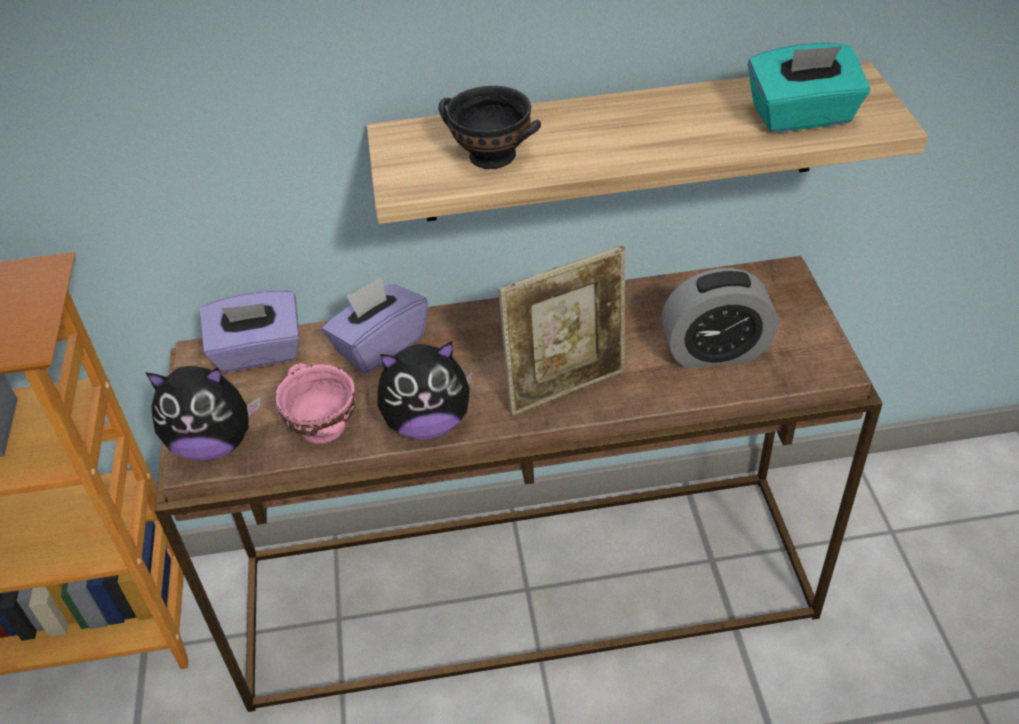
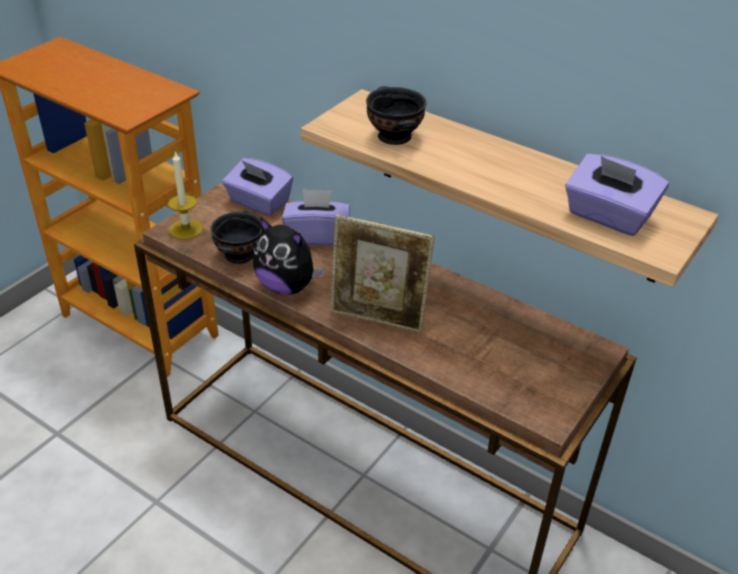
camera: 40 degrees right, 5 degrees down
(214, 444) = (186, 229): plush toy -> candle
(323, 429) = (238, 255): pink bowl -> black bowl
(715, 351) = (488, 360): alarm clock -> none
(802, 117) = (608, 216): turquoise tissue box -> purple tissue box

